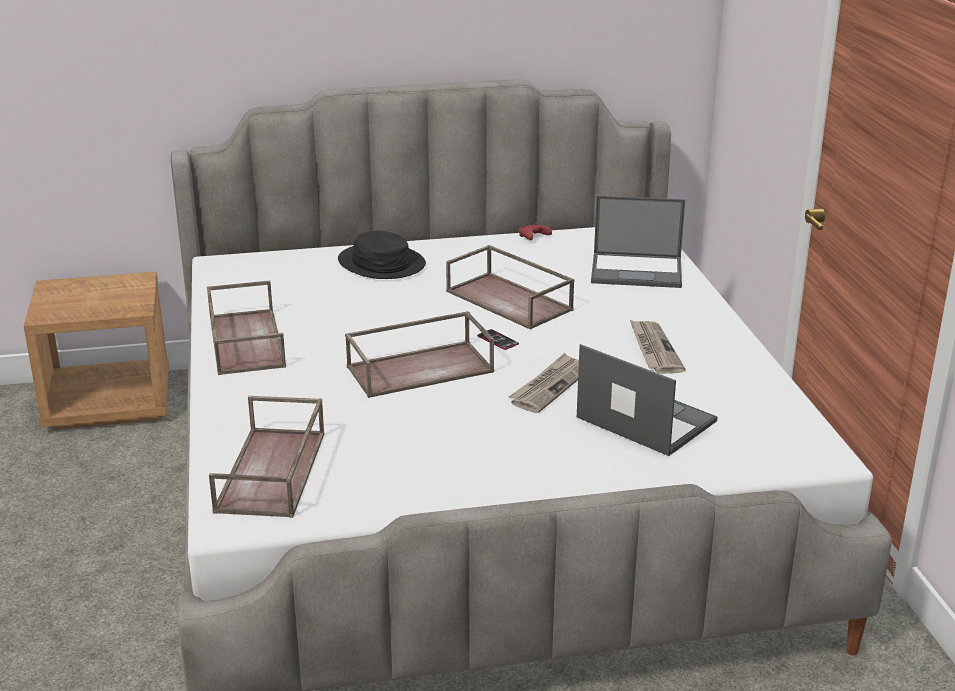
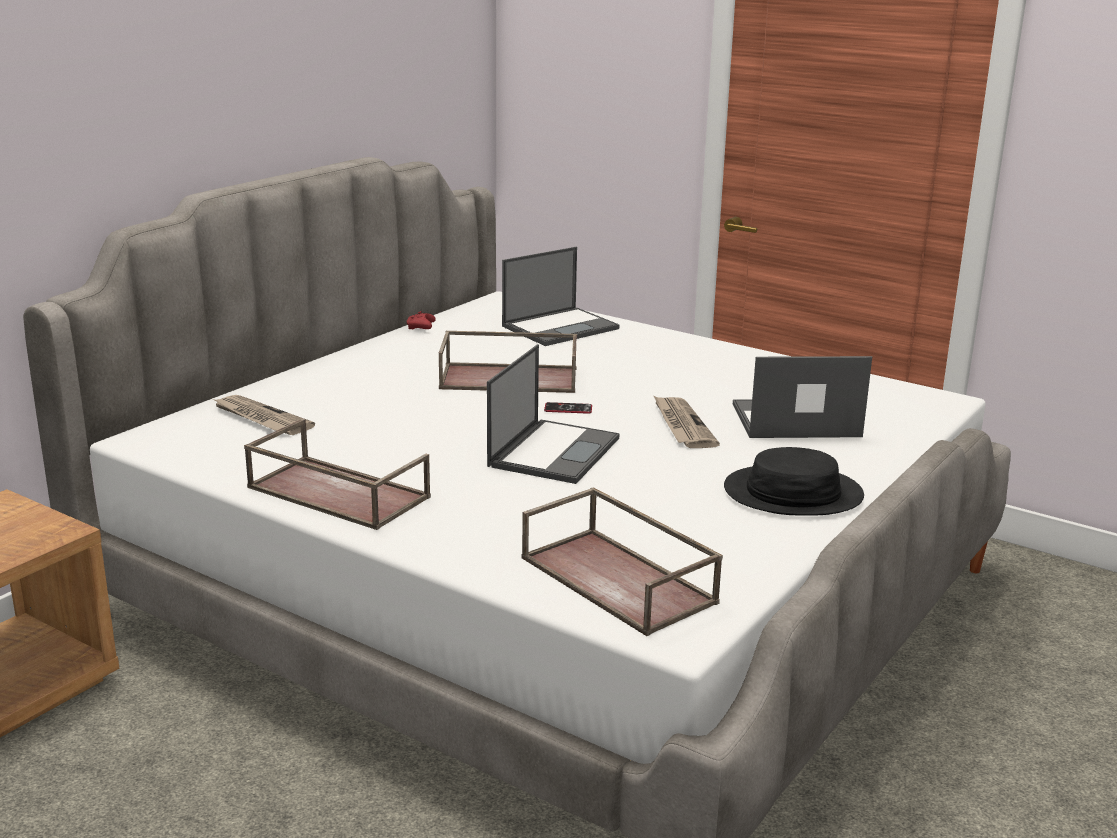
camera: 45 degrees left, 5 degrees down
(381, 263) = (325, 387): black hat -> black hat (793, 494)
(421, 368) = (554, 451): brown tray -> laptop
(654, 349) = (695, 374): newspaper -> newspaper (261, 418)

